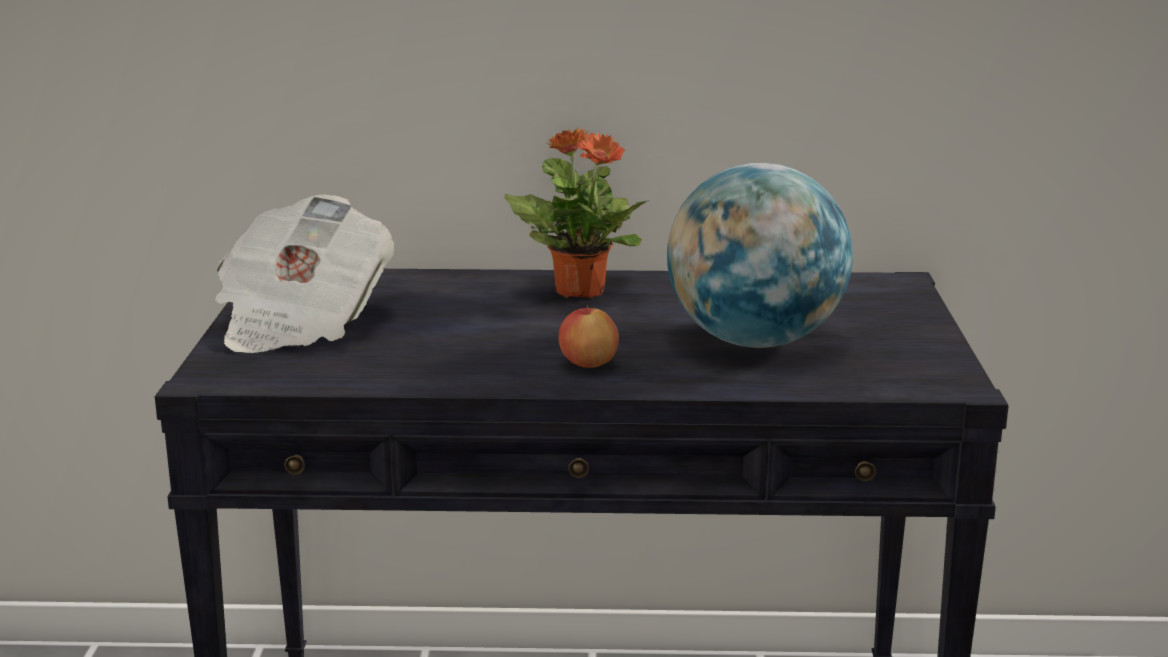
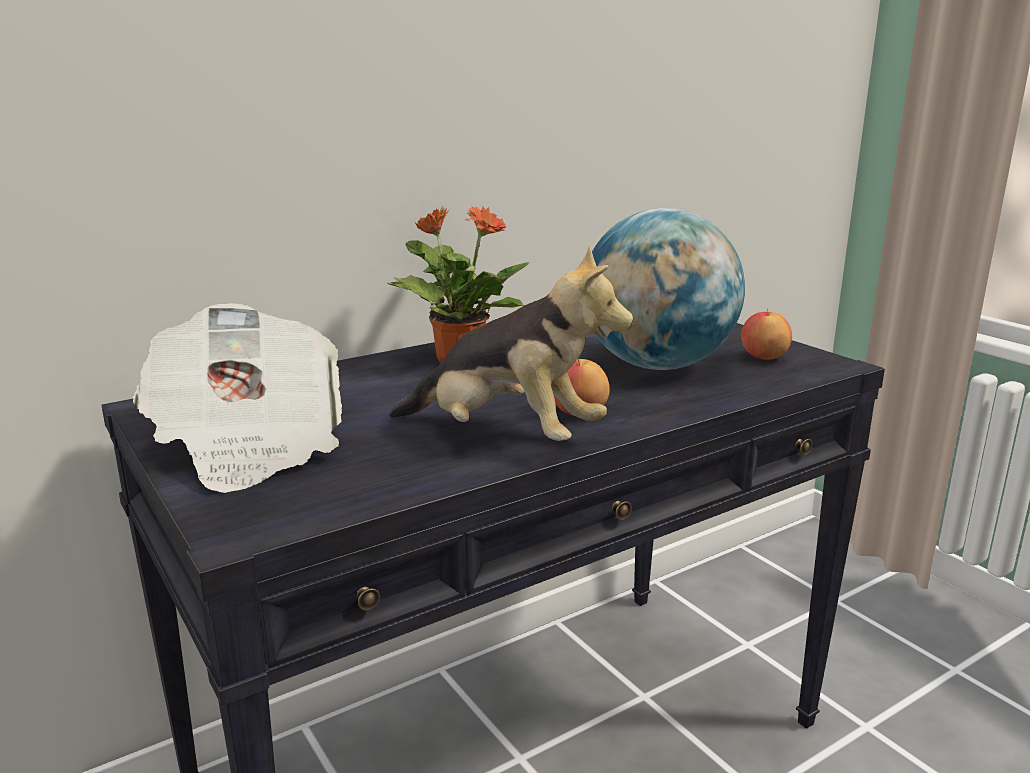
camera: 35 degrees left, 0 degrees up
(492, 367) = (506, 437): none -> plush toy
(889, 360) = (763, 357): none -> apple

